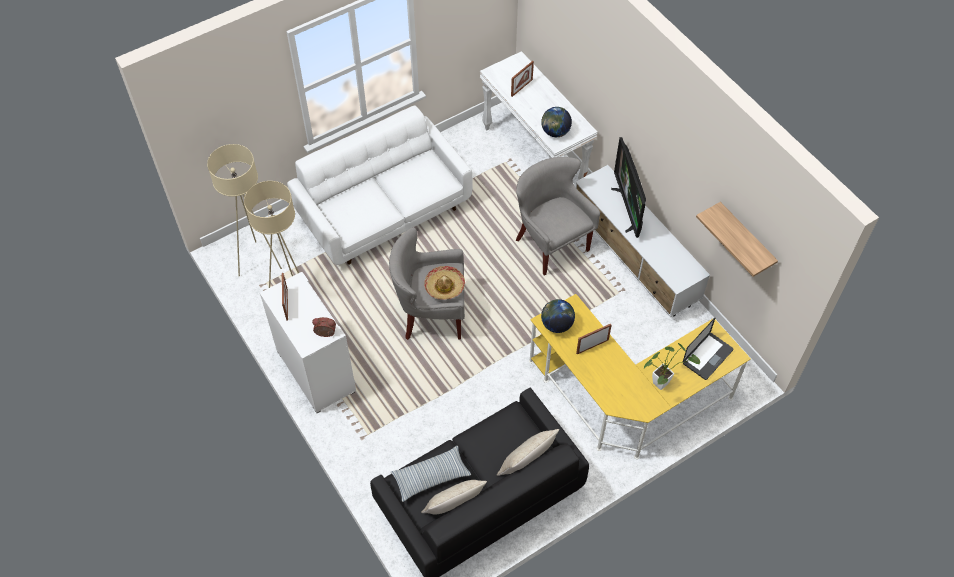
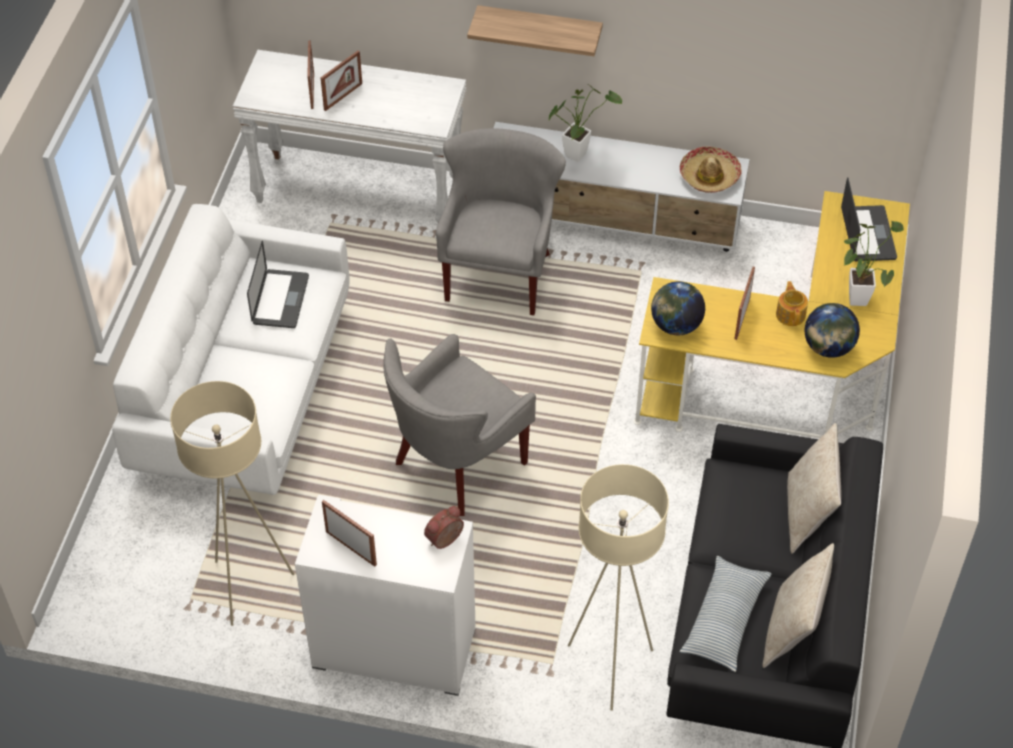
camera: 45 degrees left, 5 degrees down
(258, 261) = (145, 581): beige floor lamp -> beige floor lamp (609, 667)
(419, 178) = (280, 300): none -> laptop
(444, 286) = (478, 394): hat -> hat (709, 176)
(531, 100) = (343, 96): none -> picture frame
(551, 243) = (500, 275): grey armchair -> grey armchair turned 90 degrees clockwise
(555, 132) = (417, 113): globe -> globe (828, 348)
(618, 363) = (790, 314): none -> teapot
(628, 208) = (578, 152): television -> potted plant
(746, 238) = (805, 59): shelf -> shelf (539, 29)

